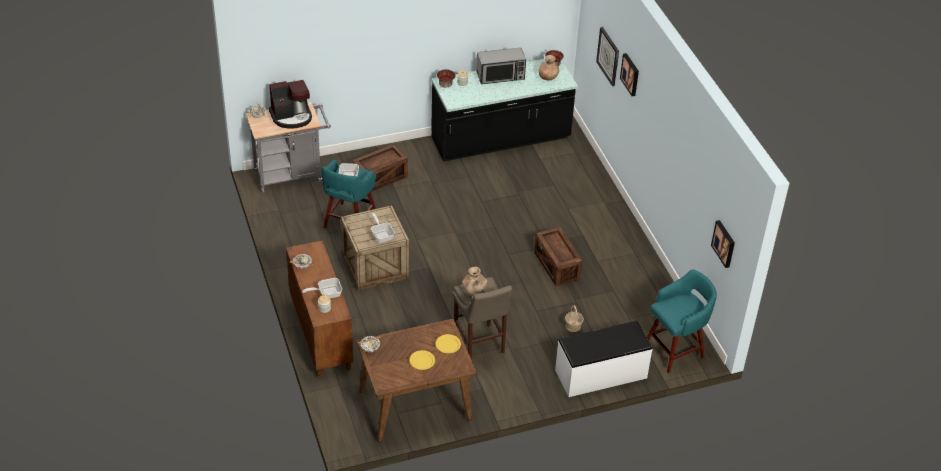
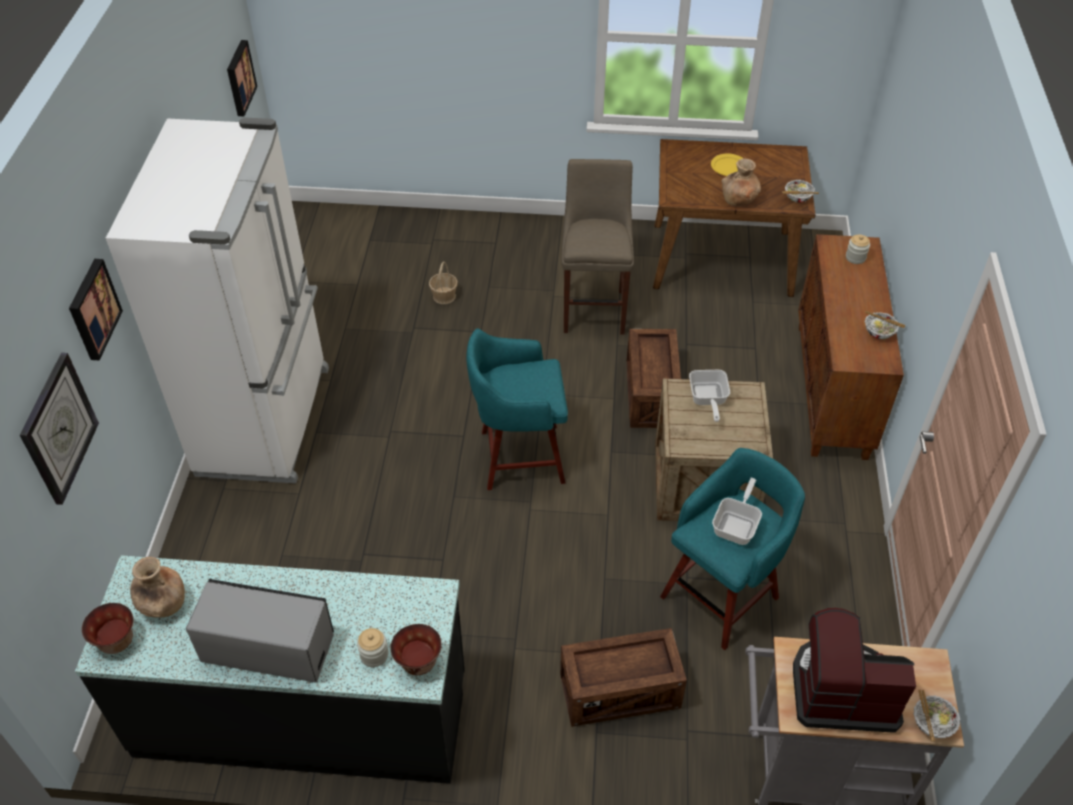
camera: 155 degrees left, 5 degrees up
(326, 293) = (846, 278): frying pan -> none
(448, 344) = (683, 176): yellow plate -> none
(474, 290) = (605, 238): brown vase -> brown vase (739, 200)
(556, 266) = (400, 392): crate -> crate (651, 394)
(601, 374) = (453, 229): white bench -> none
(611, 234) = (267, 420): none -> white fridge
(675, 350) = (333, 230): turquoise stool -> turquoise stool (518, 457)

